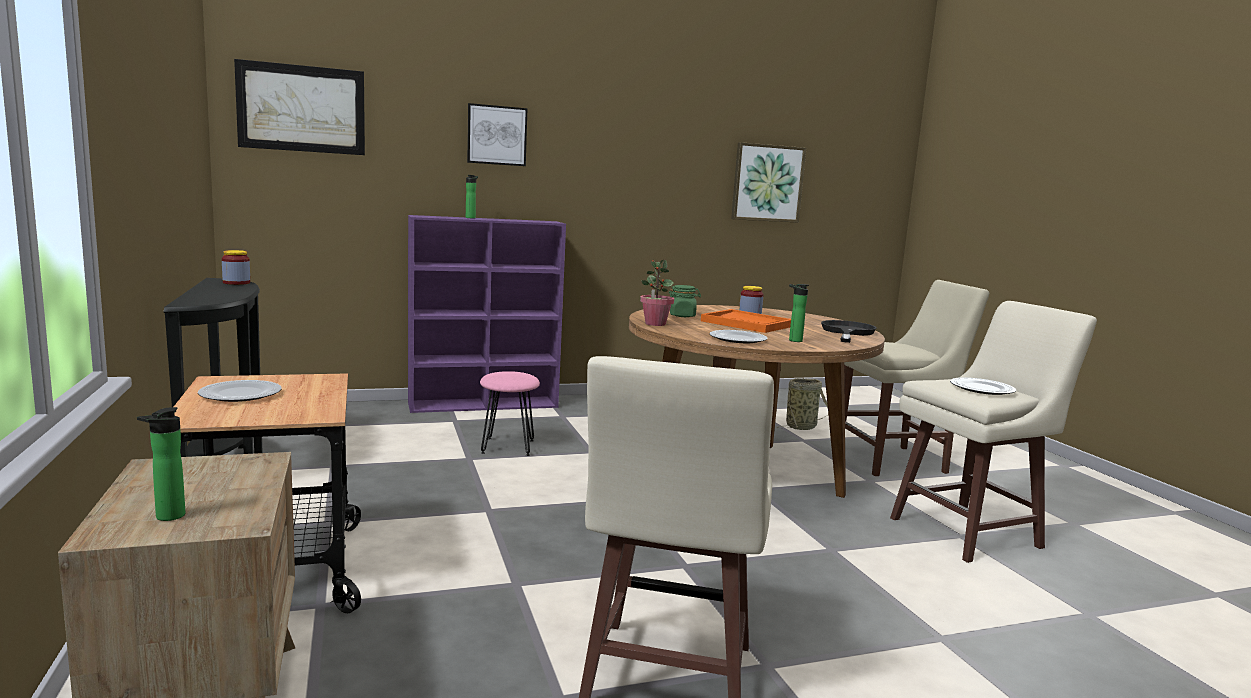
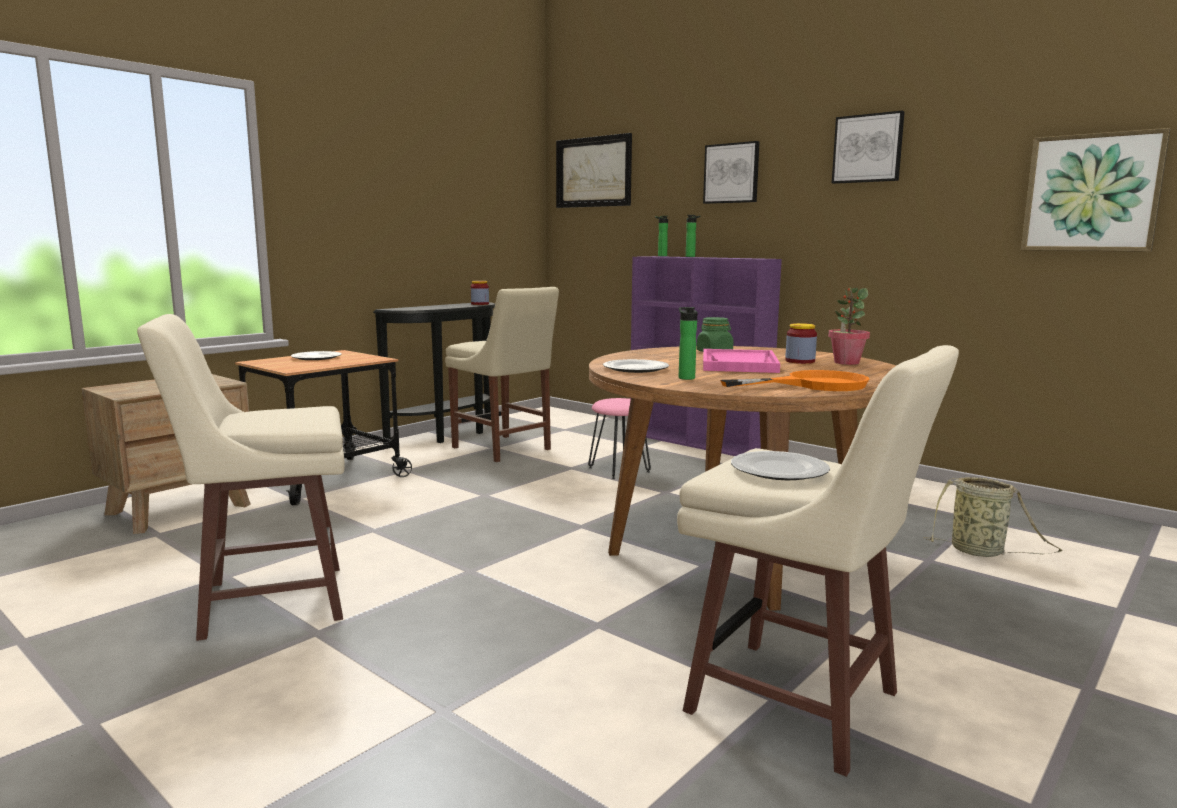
camera: 60 degrees right, 0 degrees up
(166, 517) = (128, 388): bottle -> bottle (661, 256)
(626, 131) = (868, 148): none -> picture
(655, 324) = (641, 352): potted plant -> potted plant (846, 362)
(747, 324) = (739, 364): orange tray -> pink tray
(847, 332) = (813, 385): black frying pan -> orange frying pan
(895, 461) = (992, 624): beige chair -> beige chair (504, 449)

